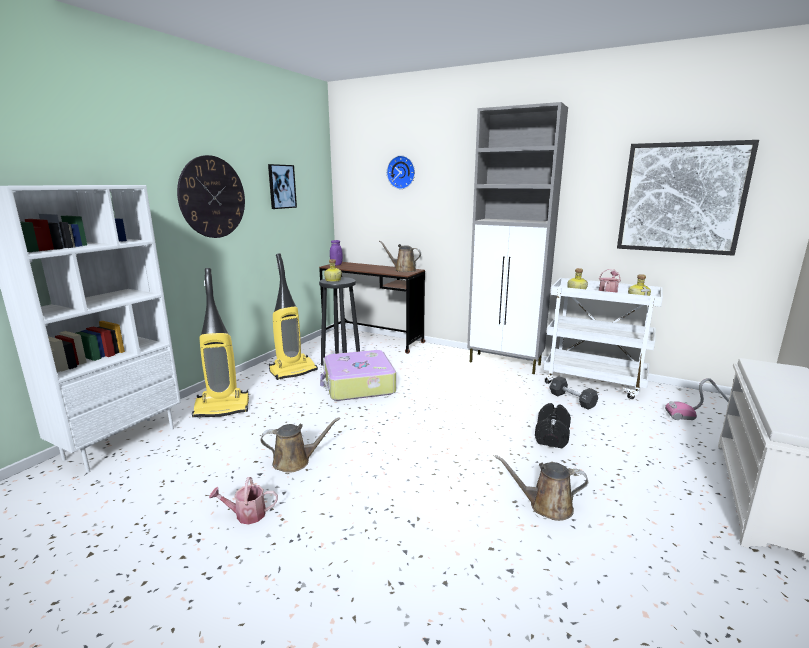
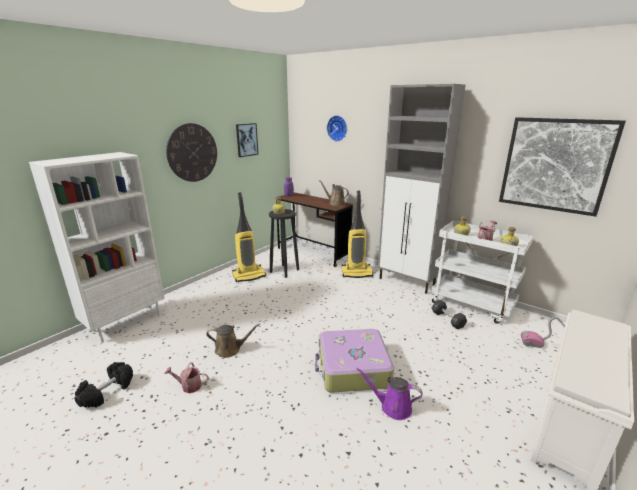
camera: 10 degrees right, 5 degrees up
(223, 408) = (194, 302): vacuum cleaner -> vacuum cleaner (357, 273)
(358, 385) = (290, 292): suitcase -> suitcase (352, 369)
(546, 506) = (392, 407): brown watering can -> purple watering can
(552, 436) = (419, 350): black dumbbell -> black dumbbell (107, 392)

